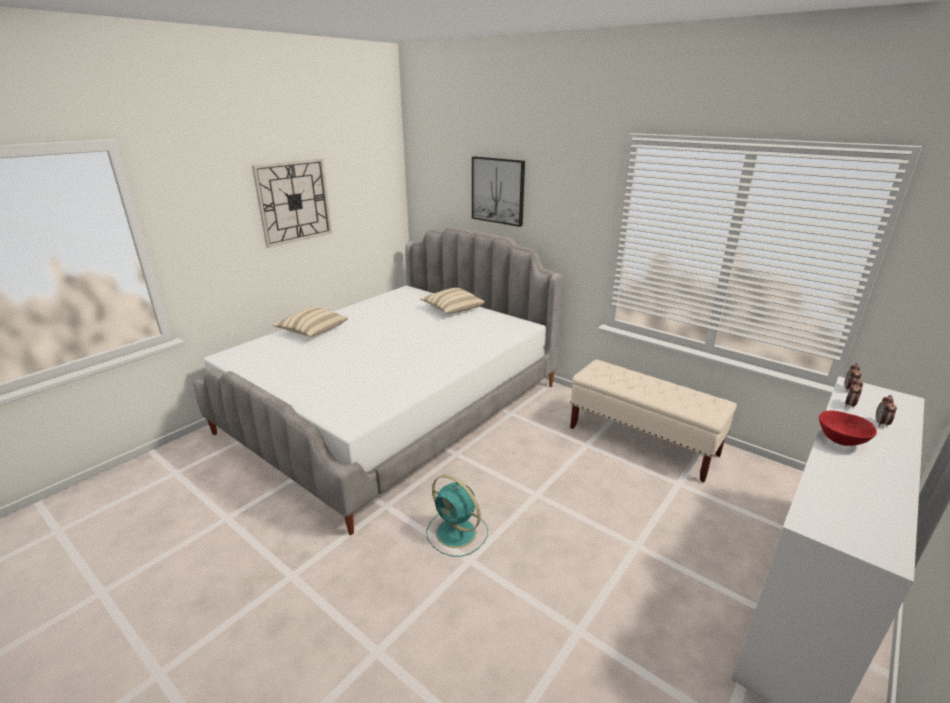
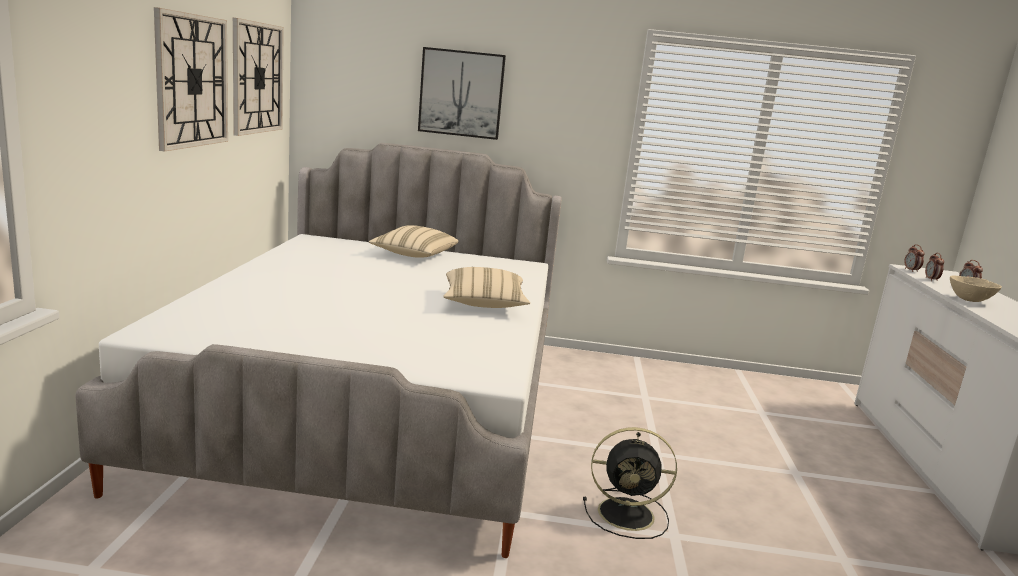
camera: 35 degrees left, 10 degrees down
(312, 331) = (249, 291): beige pillow -> beige pillow (484, 304)
(364, 187) = (257, 78): none -> wall clock
(457, 533) = (628, 514): turquoise fan -> black fan
(642, 442) = (690, 384): beige bench -> none
(840, 441) = (970, 300): red bowl -> beige bowl

